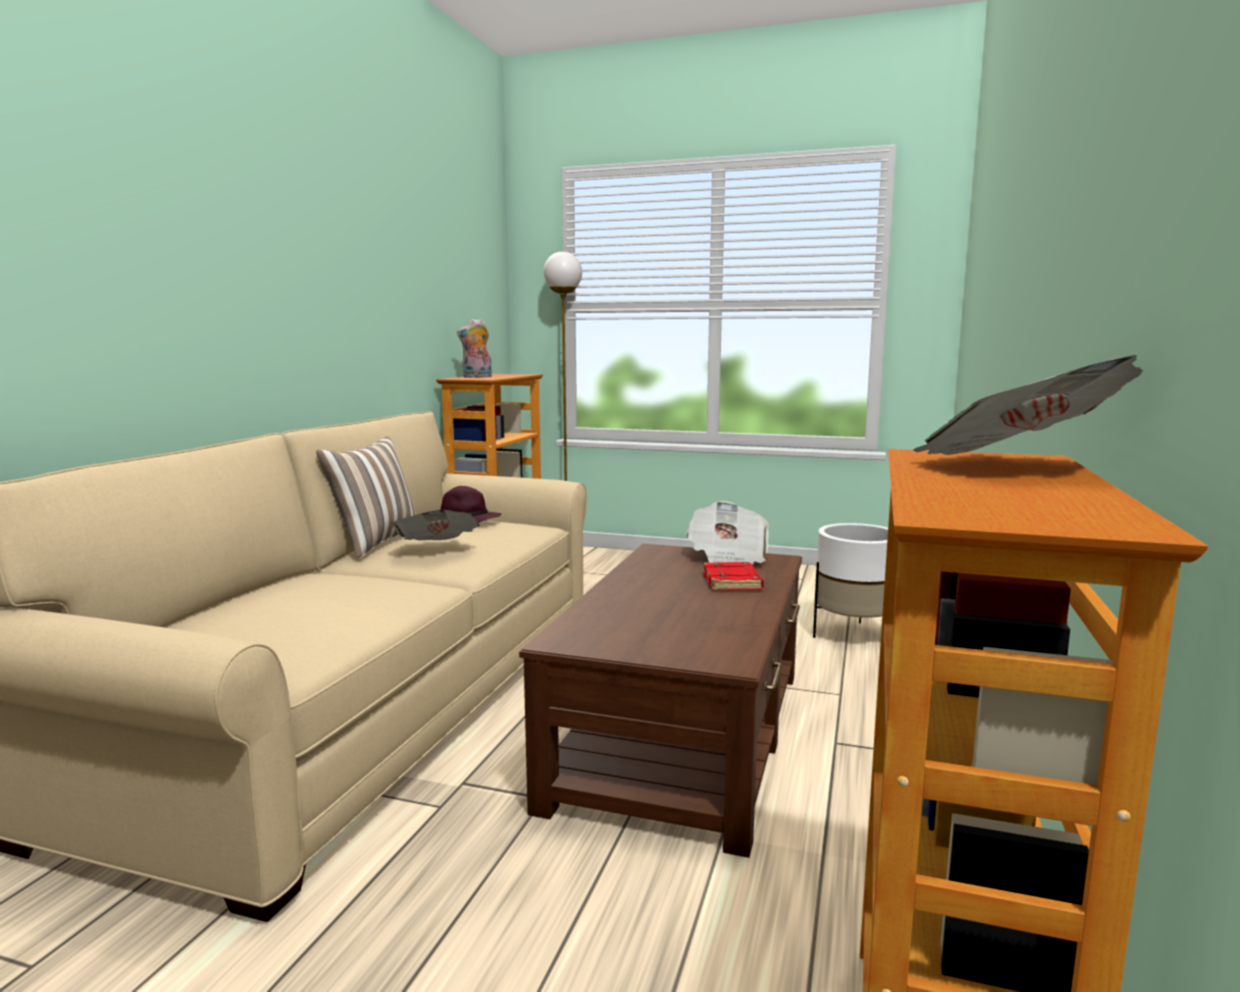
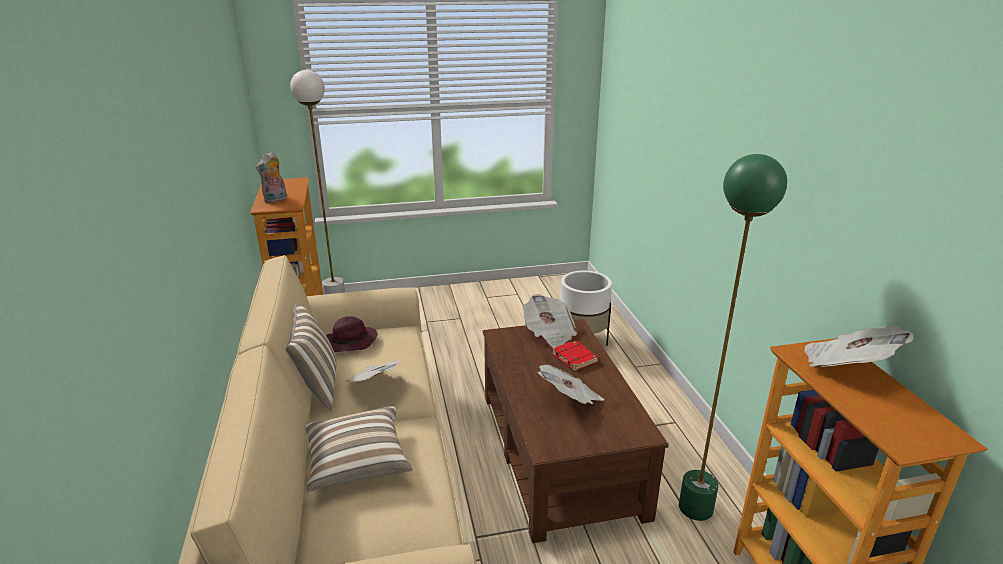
camera: 30 degrees left, 15 degrees up
(314, 593) = (357, 462): none -> pillow
(665, 611) = (570, 399): none -> newspaper
(846, 868) = (696, 508): none -> green floor lamp

